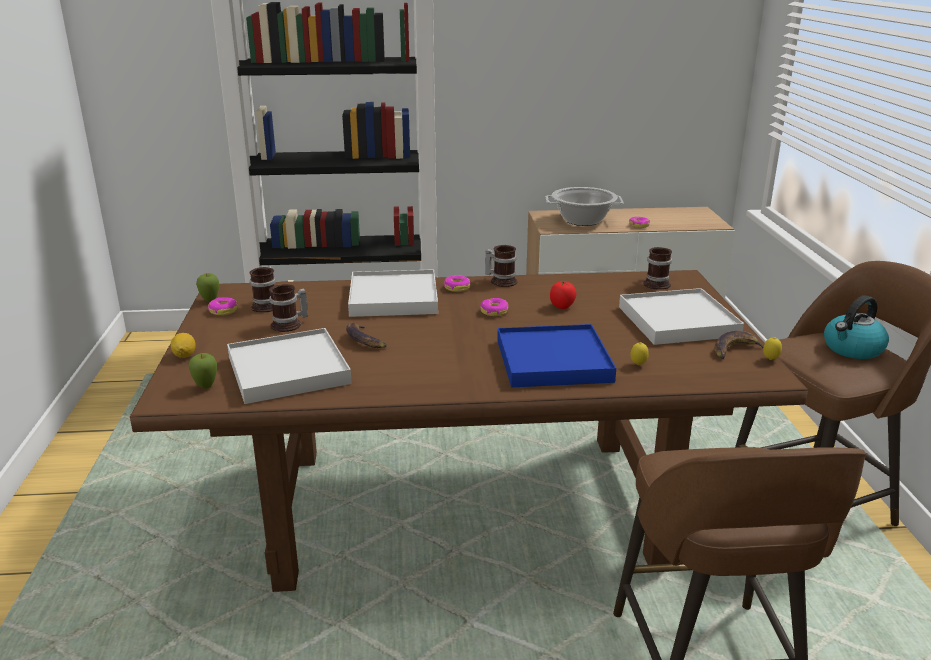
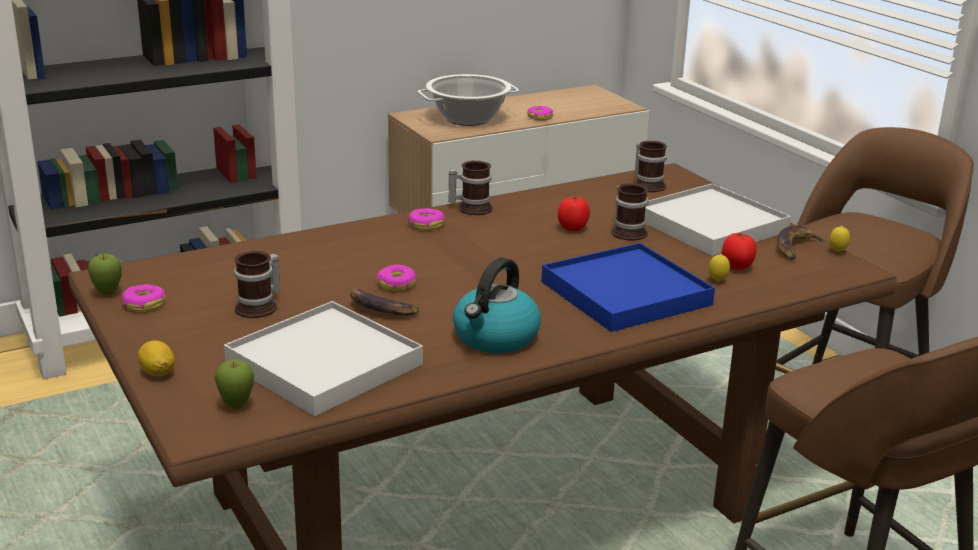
camera: 25 degrees left, 0 degrees up
(267, 305) = (200, 286): mug -> mug (629, 231)
(394, 298) = (360, 250): white tray -> none
(494, 311) = (501, 247): donut -> donut (396, 284)
(666, 357) = (737, 267): none -> tomato
(852, 349) = (876, 229): kettle -> kettle (495, 338)

